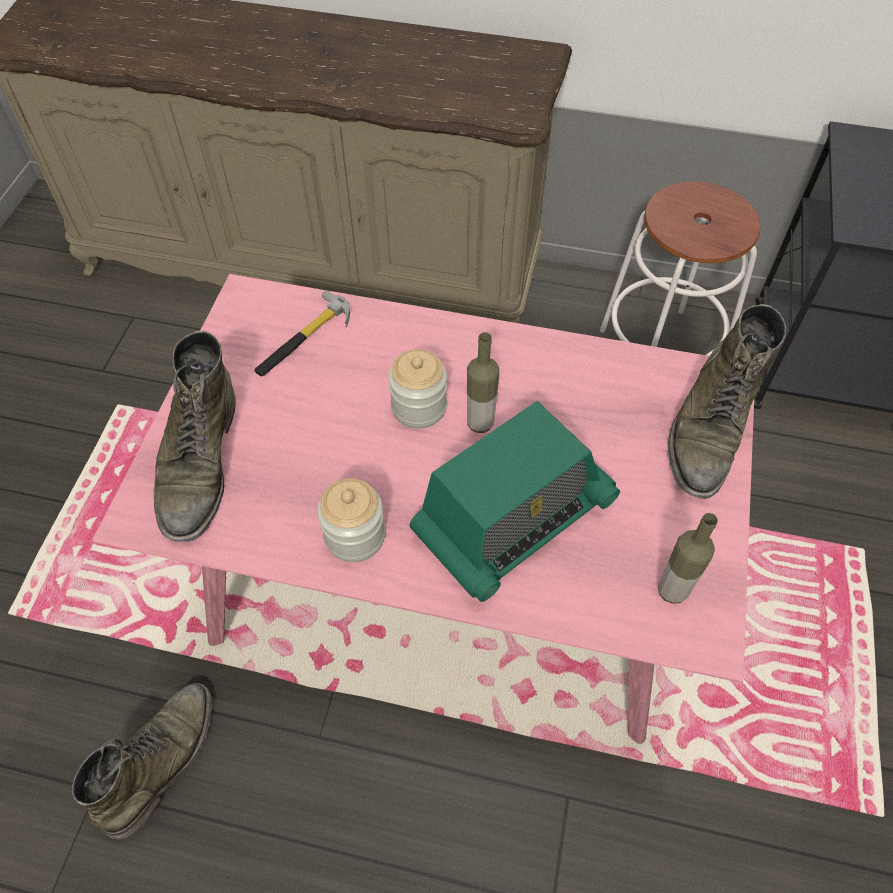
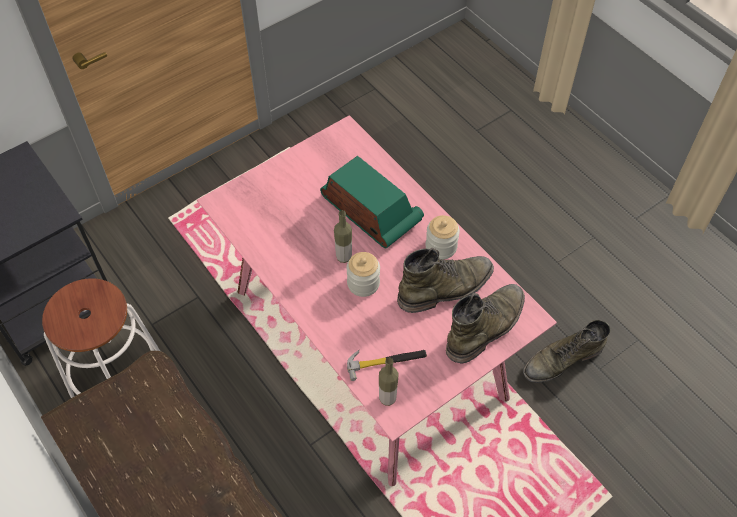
camera: 140 degrees left, 0 degrees up
(513, 517) = (370, 211): radio -> radio turned 45 degrees clockwise
(672, 590) = (340, 150): bottle -> bottle (387, 398)
(709, 428) = (252, 189): green boot -> green boot (446, 288)

